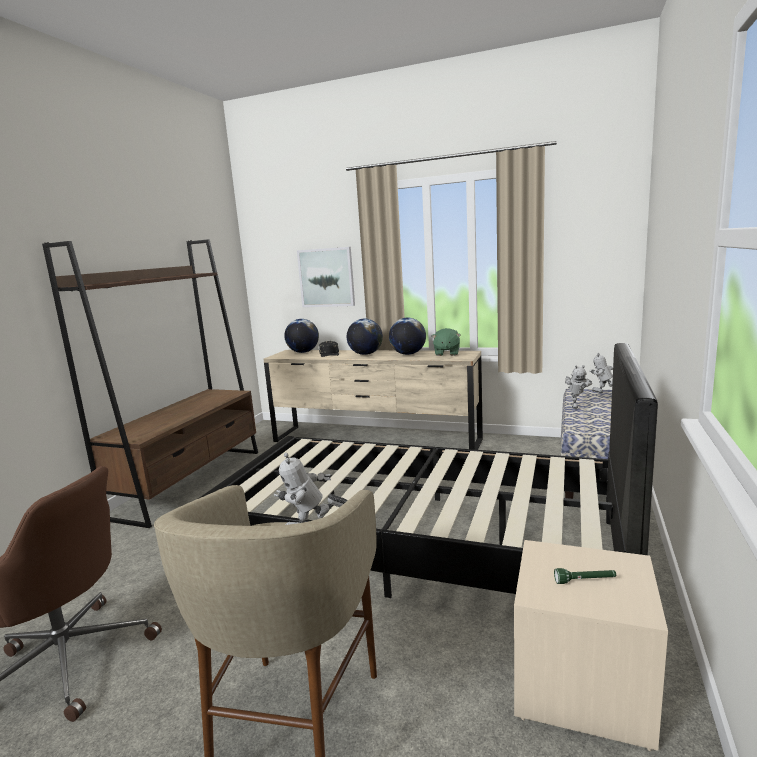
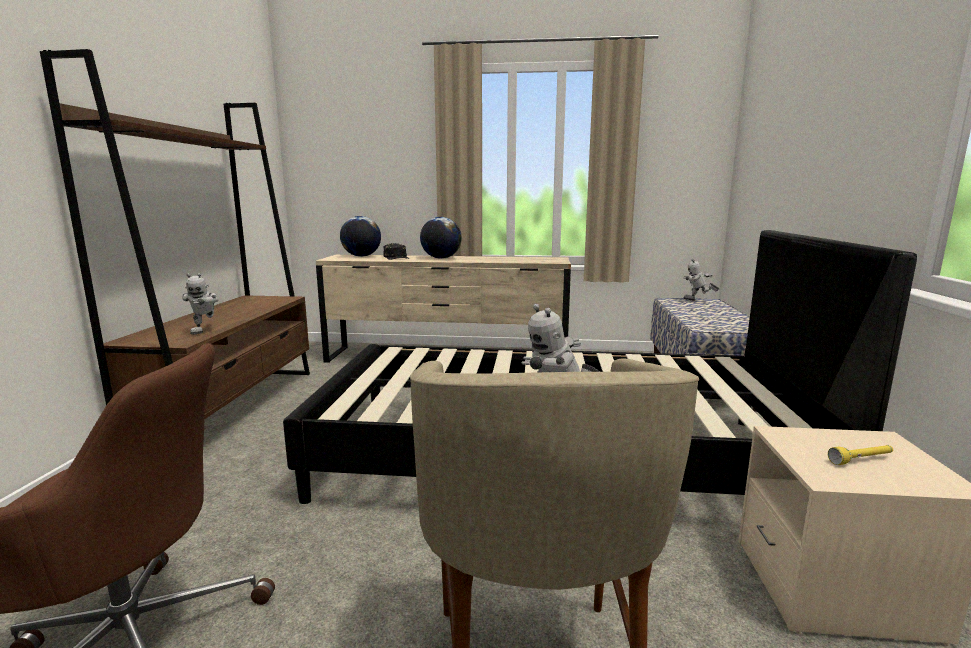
camera: 15 degrees left, 0 degrees up
(326, 277) = (388, 171): picture -> none
(408, 354) = (491, 258): globe -> none
(446, 353) = (533, 258): green plush toy -> none
(575, 405) = (680, 310): toy robot -> toy robot (206, 331)
(585, 581) = (861, 460): green flashlight -> yellow flashlight

